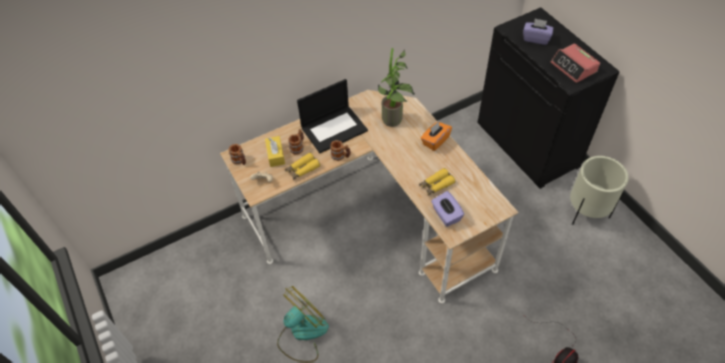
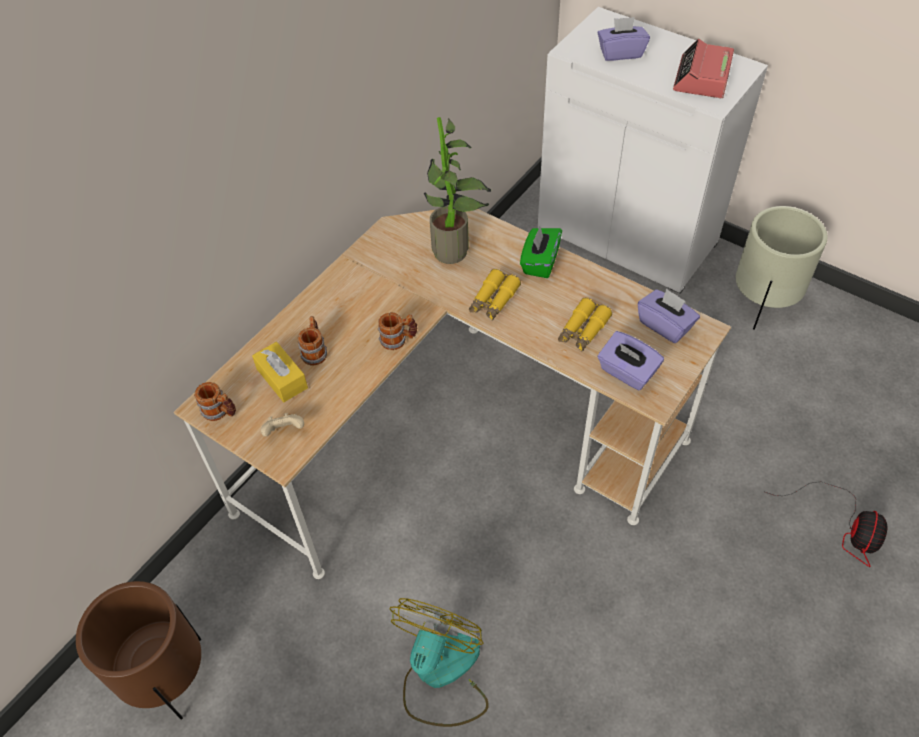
camera: 25 degrees left, 0 degrees up
(180, 280) = (168, 677): none -> brown planter
(302, 169) = (344, 386): yellow binoculars -> yellow binoculars (493, 300)
(334, 128) = (361, 298): laptop -> none
(435, 141) = (539, 262): orange tissue box -> green tissue box
(482, 198) = (665, 325): none -> purple tissue box
(528, 145) = (628, 235): black cabinet -> white cabinet
(574, 67) = (702, 78): alarm clock -> alarm clock turned 75 degrees clockwise

